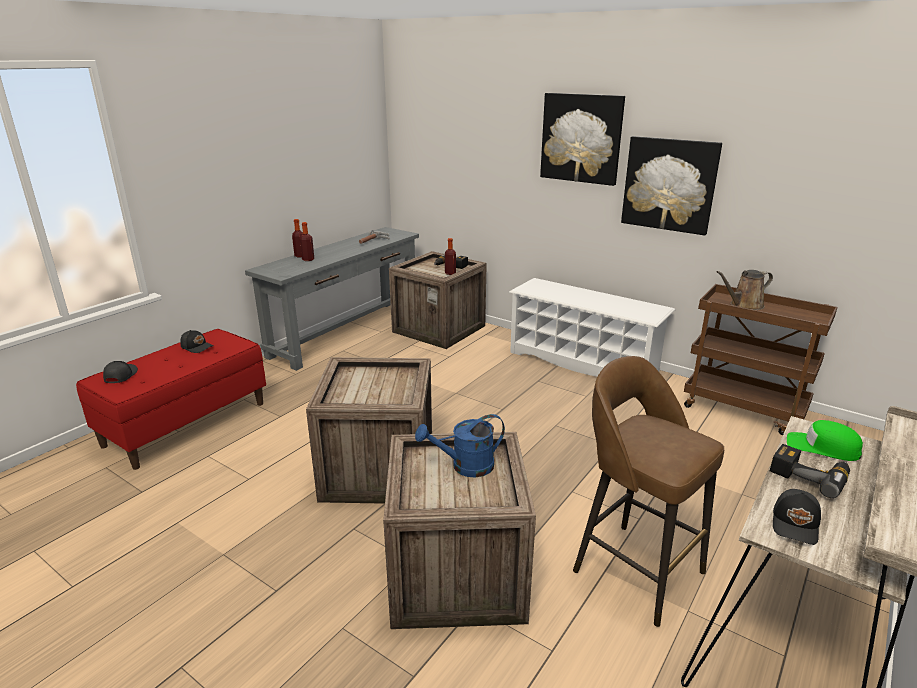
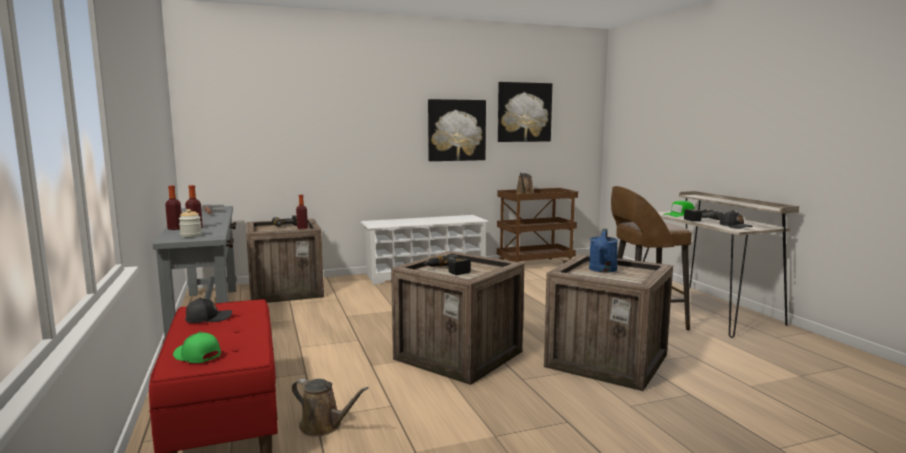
camera: 55 degrees left, 15 degrees down
(120, 376) = (196, 356): black cap -> green cap
(197, 465) = (324, 426): none -> brown watering can
(280, 268) = (191, 235): none -> jar
(364, 382) = (447, 270): none -> power drill
(581, 138) = (389, 103): picture -> picture (524, 112)

